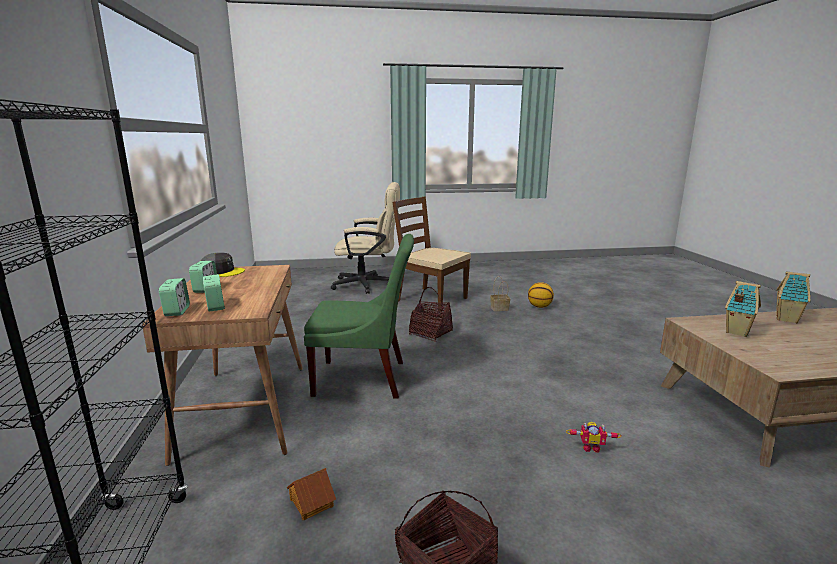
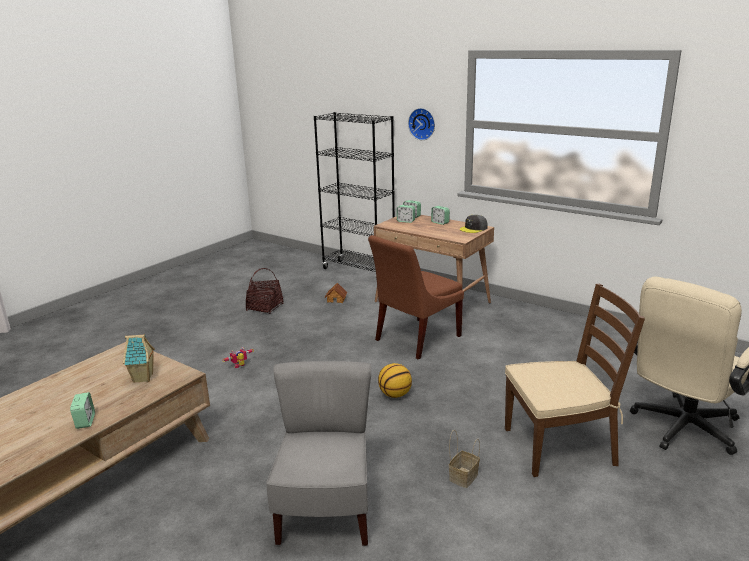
camera: 135 degrees right, 5 degrees up
(58, 129) = (422, 123): none -> wall clock
(365, 379) = (415, 339): green chair -> brown chair
(431, 333) = (454, 395): basket -> none
(539, 306) = (427, 517): basketball -> basketball (395, 394)
(591, 323) = (326, 513): none -> grey chair
(787, 319) = (85, 421): toy house -> alarm clock

